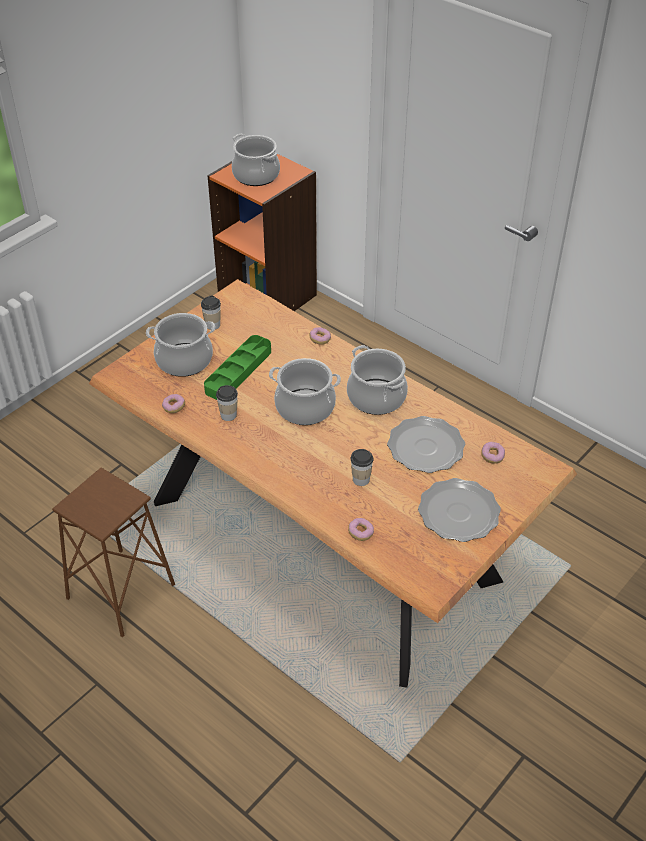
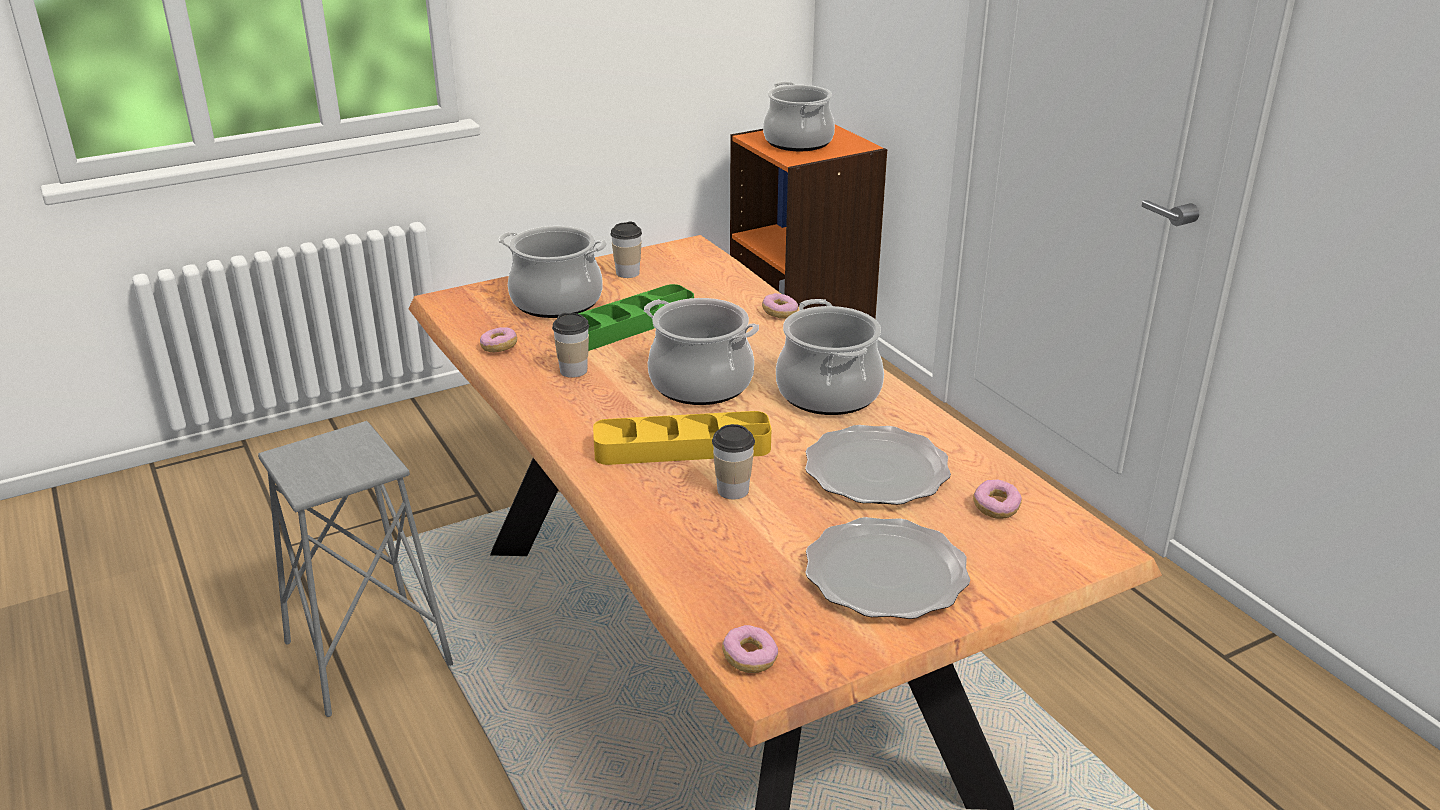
camera: 20 degrees right, 15 degrees down
(121, 592) = (367, 654): brown stool -> grey stool
(320, 457) = (682, 447): none -> yellow tray
(360, 533) = (683, 563): donut -> donut (750, 659)

